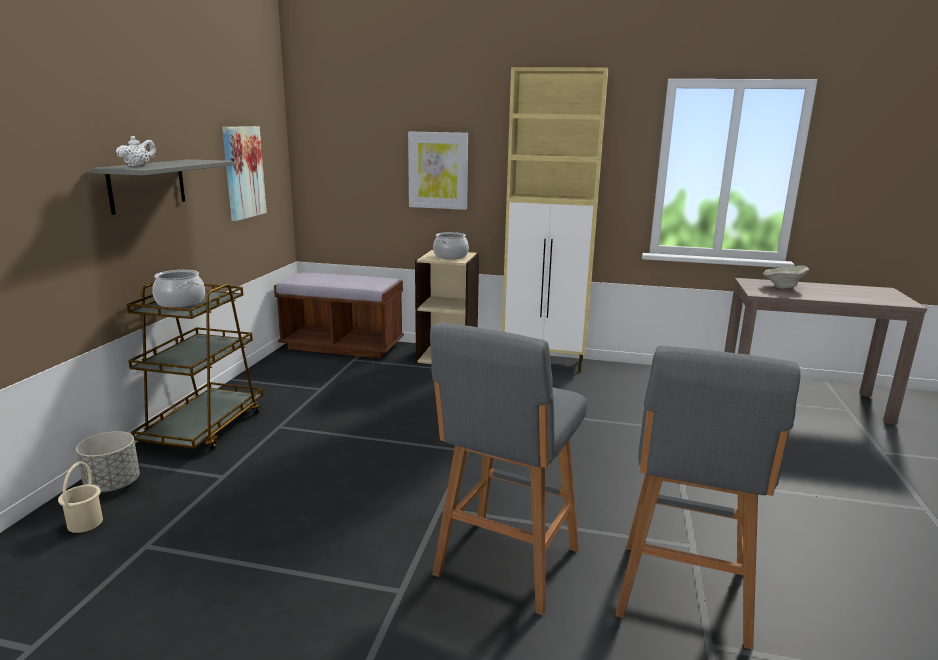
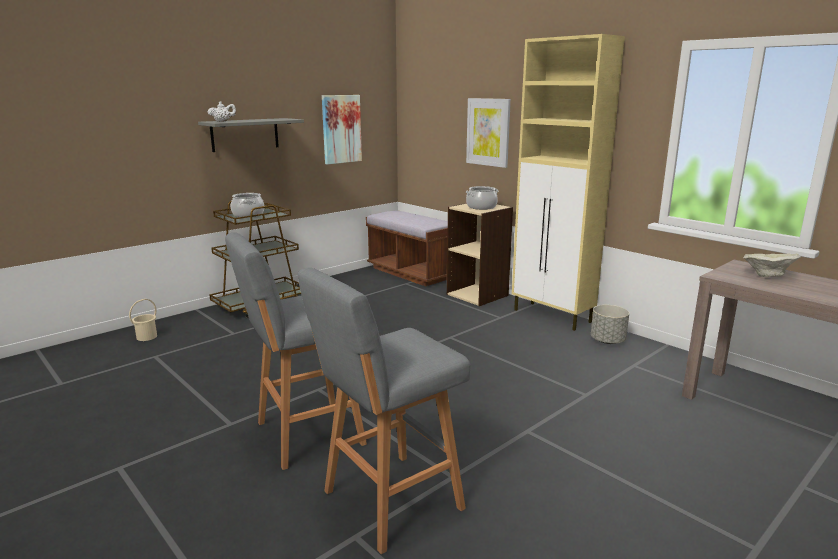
camera: 35 degrees right, 0 degrees up
(113, 485) = (181, 322): grey planter -> grey planter (608, 341)

